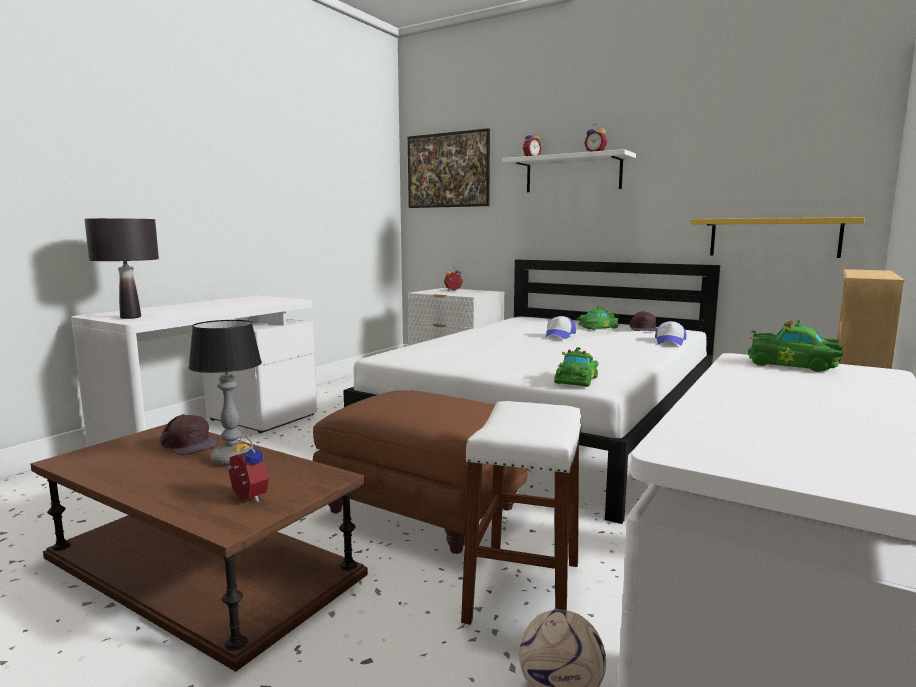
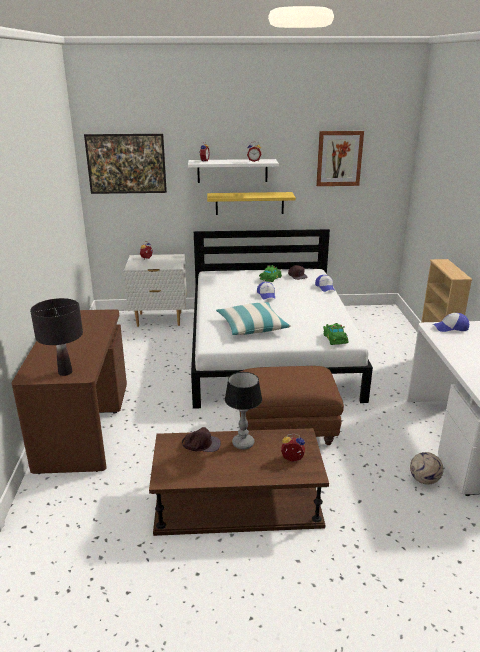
camera: 35 degrees left, 15 degrees up
(214, 433) = (83, 424): white desk -> brown desk
(476, 353) = (252, 326): none -> pillow
(524, 591) = (372, 450): white stool -> none
(742, 146) = (339, 158): none -> picture
(773, 237) = (356, 211): yellow shelf -> yellow shelf (249, 203)
(794, 365) = (451, 327): green toy car -> cap

